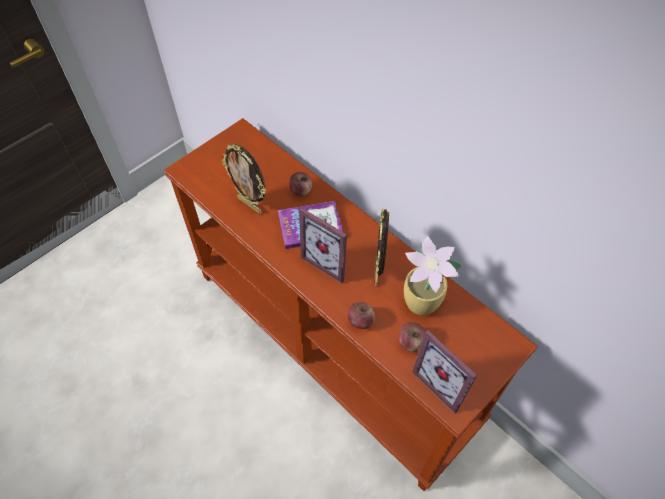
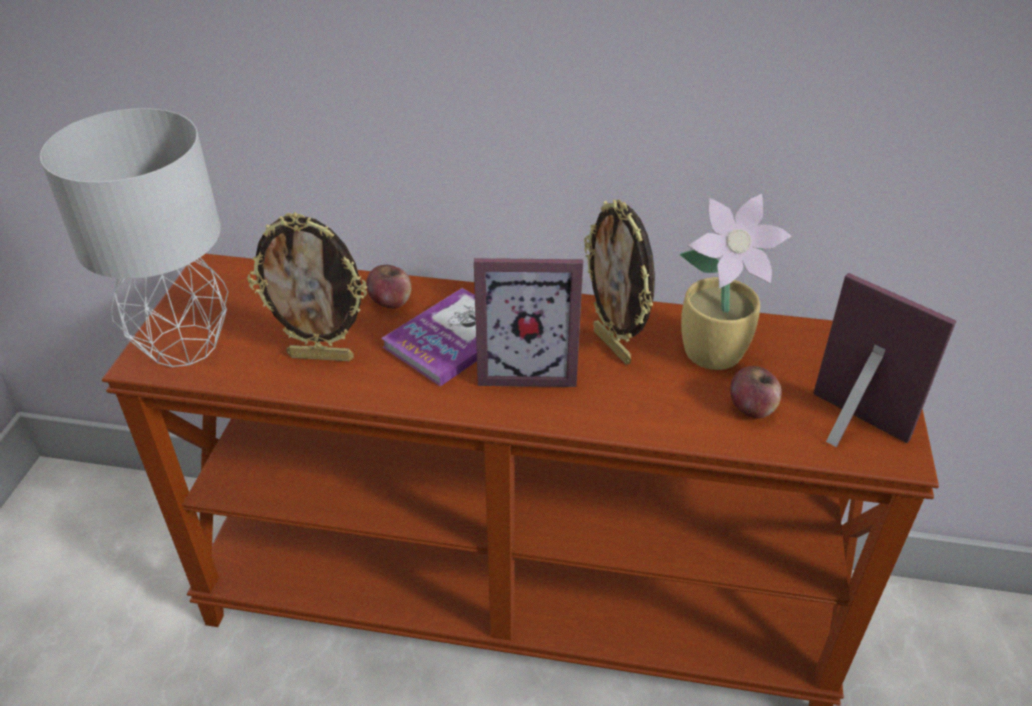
camera: 35 degrees left, 15 degrees down
(203, 168) = (184, 344): none -> grey table lamp
(360, 321) = (654, 419): apple -> none
(444, 381) = (847, 430): picture frame -> picture frame turned 150 degrees counterclockwise

